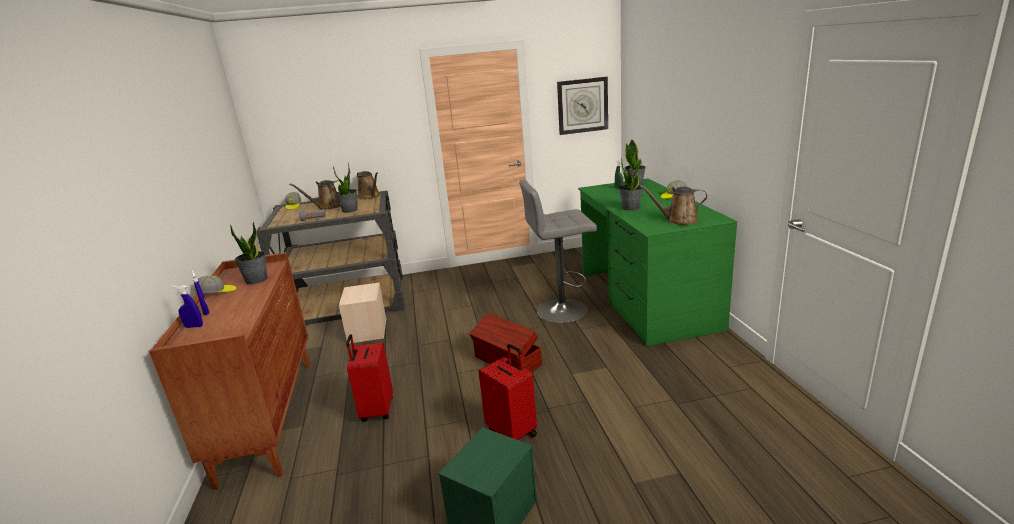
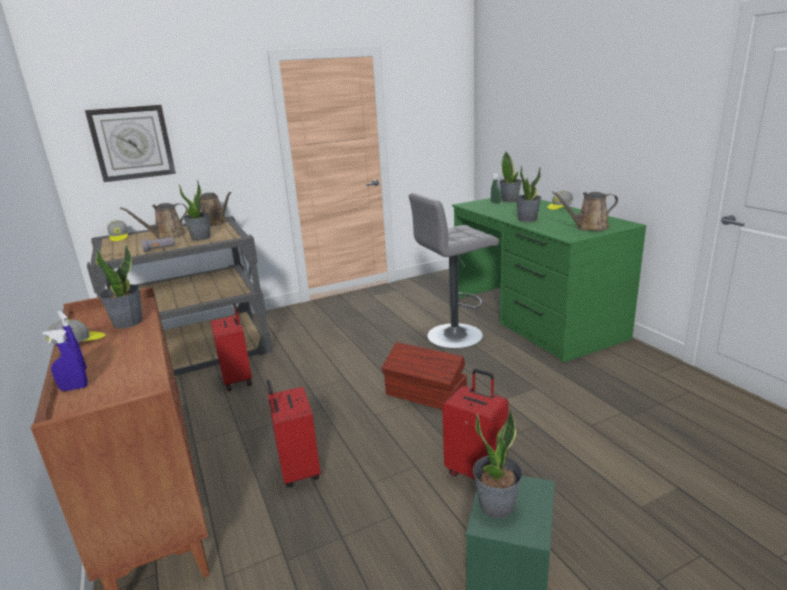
camera: 15 degrees left, 0 degrees up
(368, 330) = (238, 380): beige storage box -> red suitcase
(474, 456) = (497, 505): none -> potted plant
(582, 105) = (438, 120): wall clock -> wall clock (132, 143)

